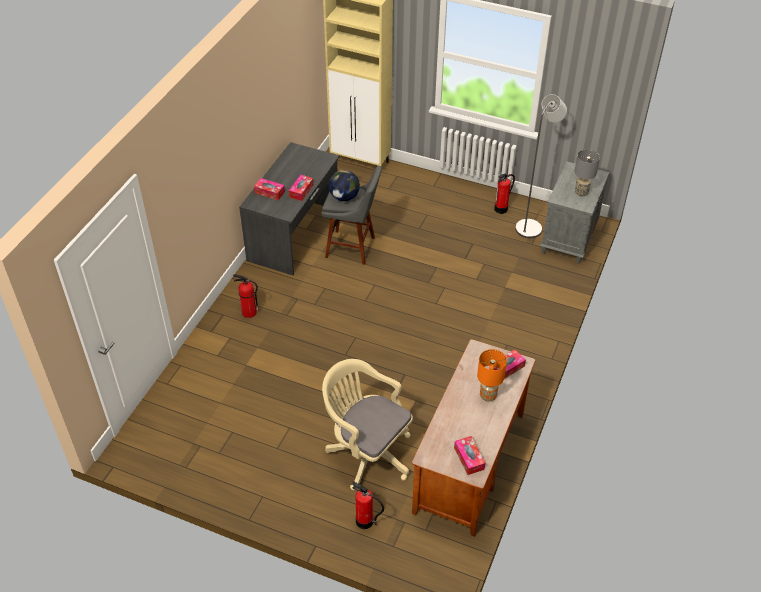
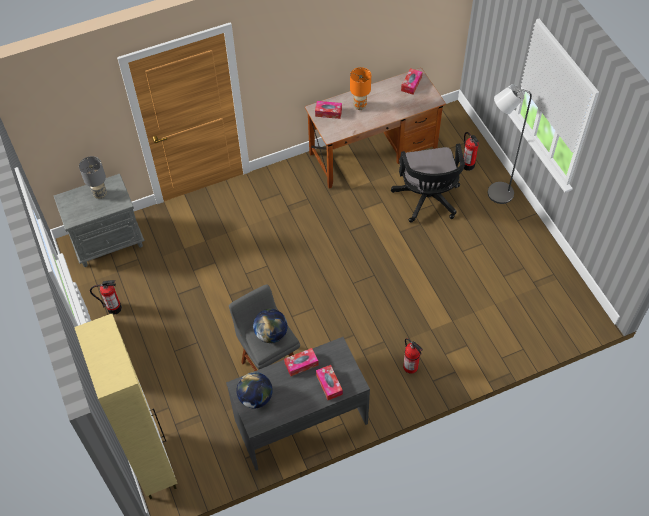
camera: 135 degrees left, 10 degrees up
(310, 159) = (255, 398): none -> globe
(366, 452) = (427, 200): beige office chair -> black office chair
(531, 226) = (116, 274): grey floor lamp -> grey floor lamp (495, 194)

